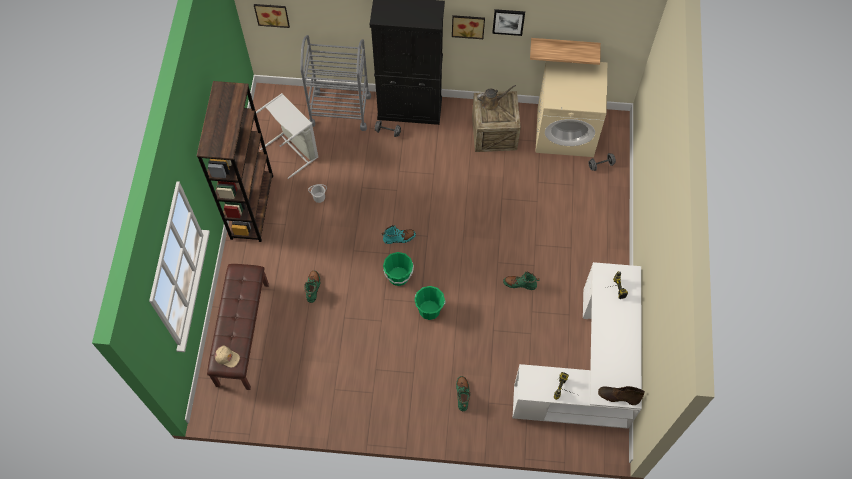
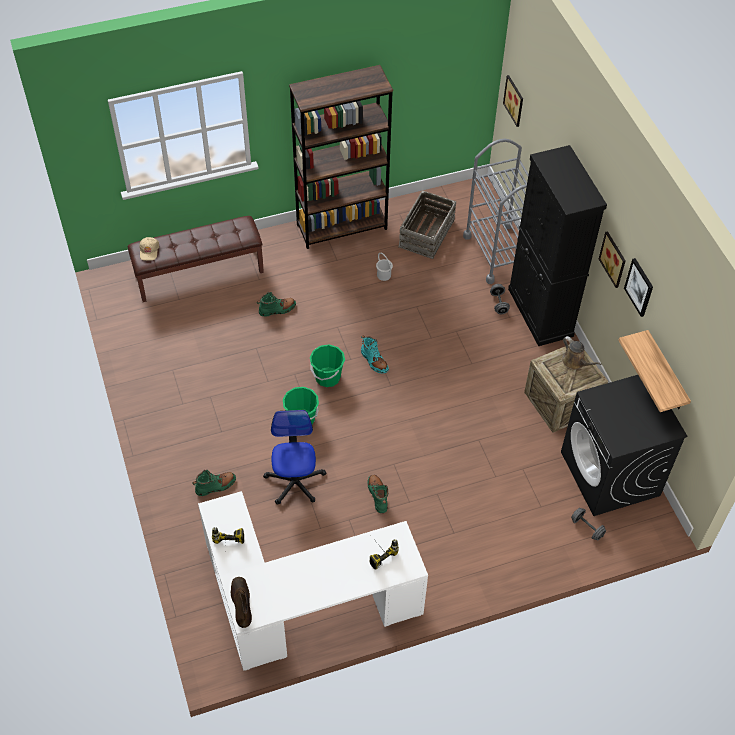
camera: 65 degrees right, 10 degrees down
(294, 150) = (427, 234): grey laundry basket -> crate
(483, 336) = (295, 481): none -> office chair
(565, 131) = (610, 474): beige washing machine -> black washing machine

